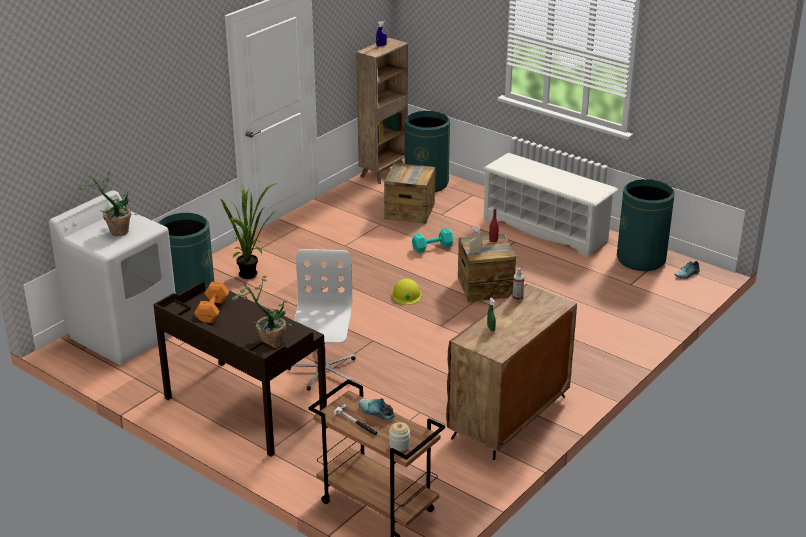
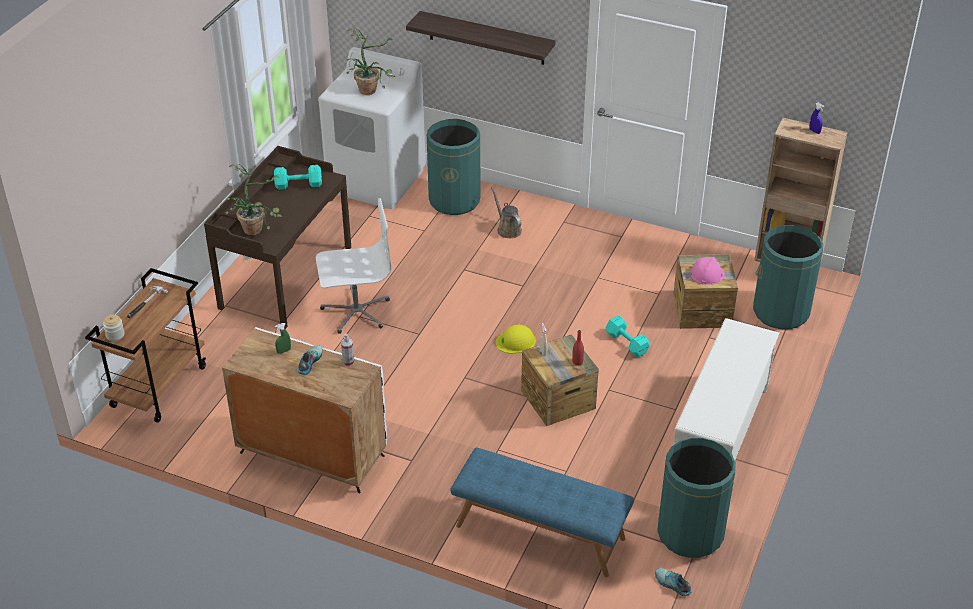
camera: 75 degrees right, 10 degrees up
(157, 127) = (486, 38): none -> shelf
(213, 310) = (299, 185): orange dumbbell -> turquoise dumbbell
(252, 275) = (507, 229): potted plant -> brown watering can
(375, 412) = (162, 312): shoe -> shoe (309, 362)
(413, 174) = (707, 274): none -> pink hard hat
(509, 418) = (311, 454): brown cabinet -> white cabinet
(628, 318) = (539, 533): none -> blue bench

